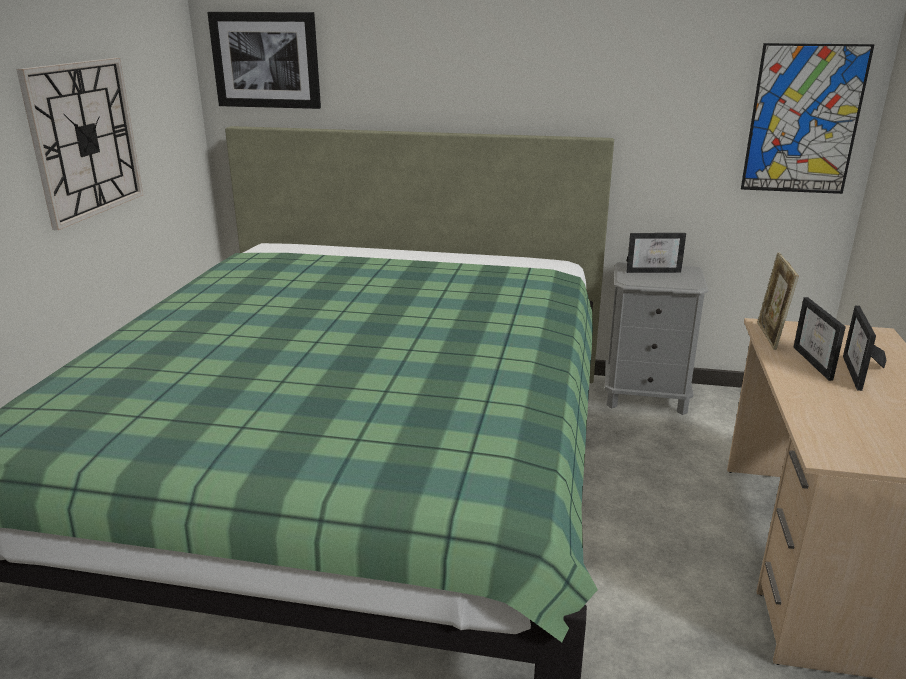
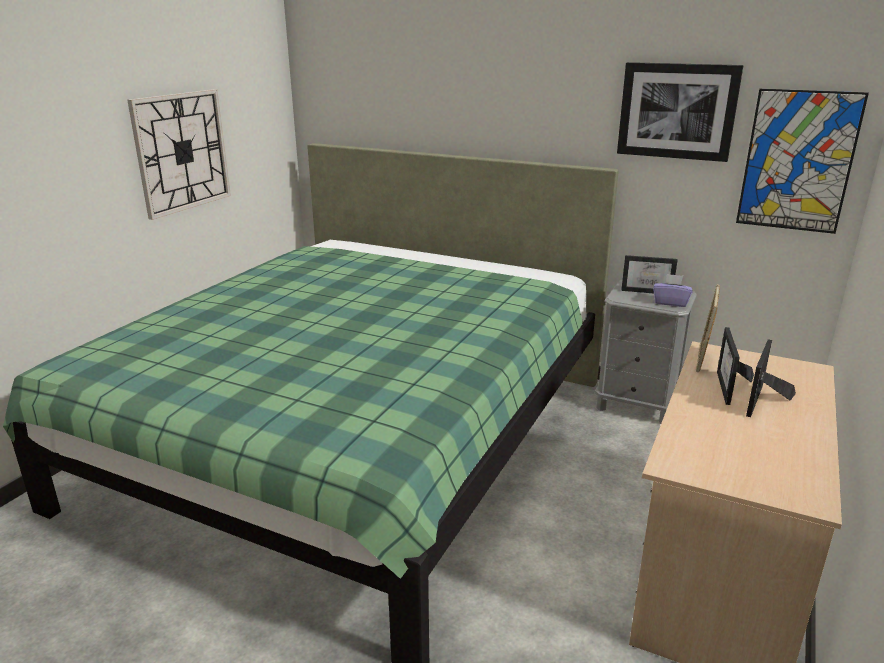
camera: 15 degrees right, 0 degrees up
(266, 60) = (341, 91): picture -> picture (677, 111)
(685, 280) = (670, 302): none -> purple tissue box

